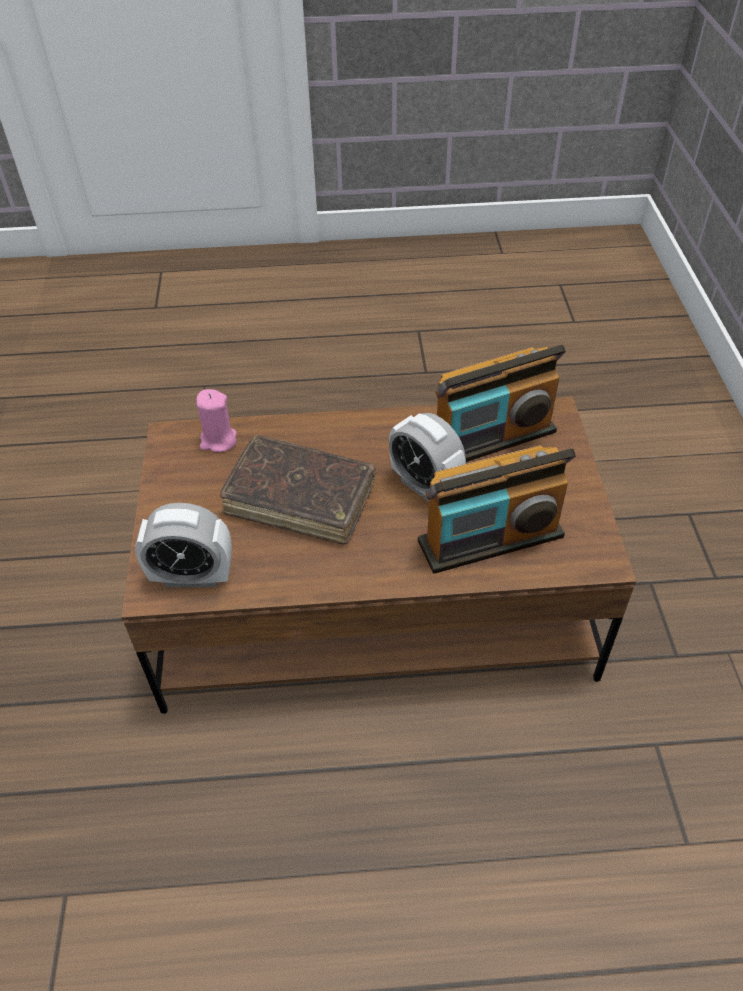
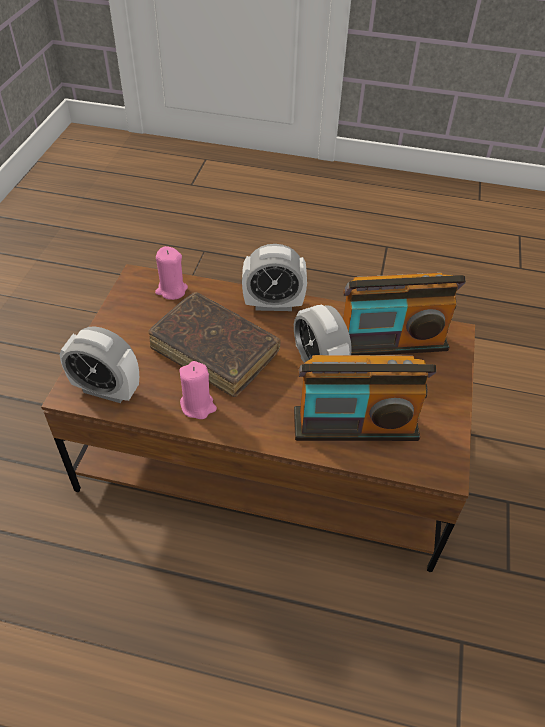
camera: 15 degrees right, 0 degrees up
(308, 565) = (198, 406): none -> pink candle
(344, 428) = (273, 304): none -> alarm clock

